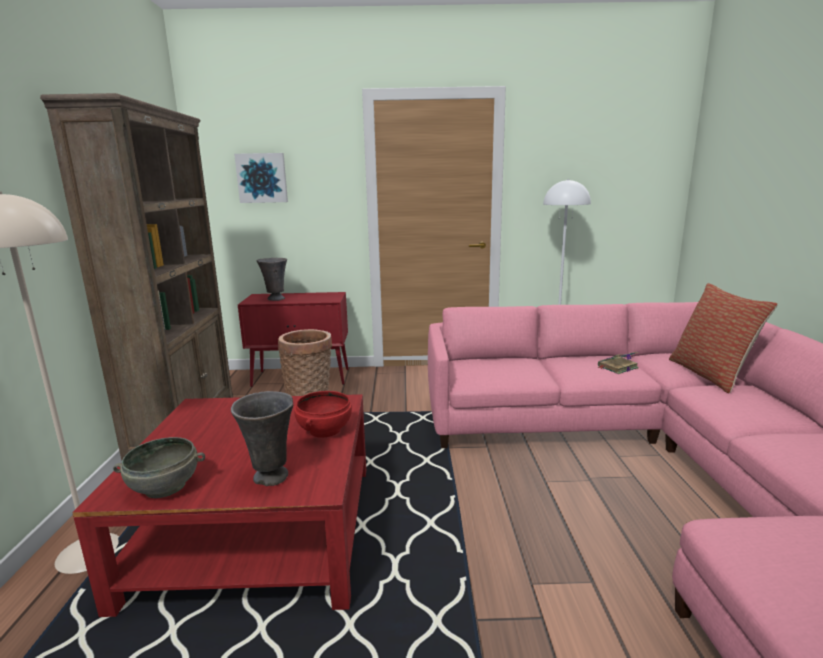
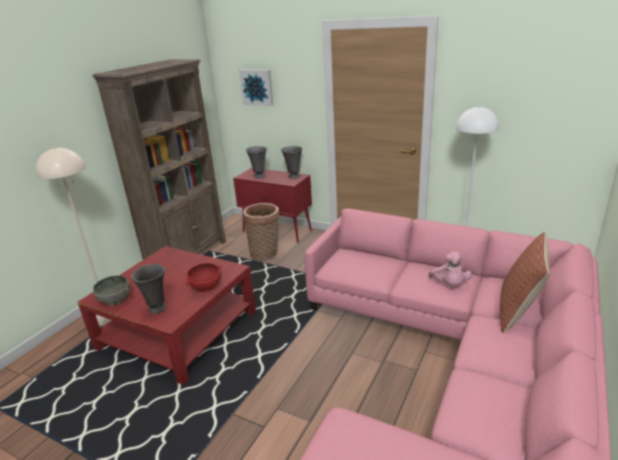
camera: 30 degrees right, 10 degrees up
(326, 295) = (293, 176): none -> grey vase
(617, 367) = (449, 284): book -> pink plush toy

